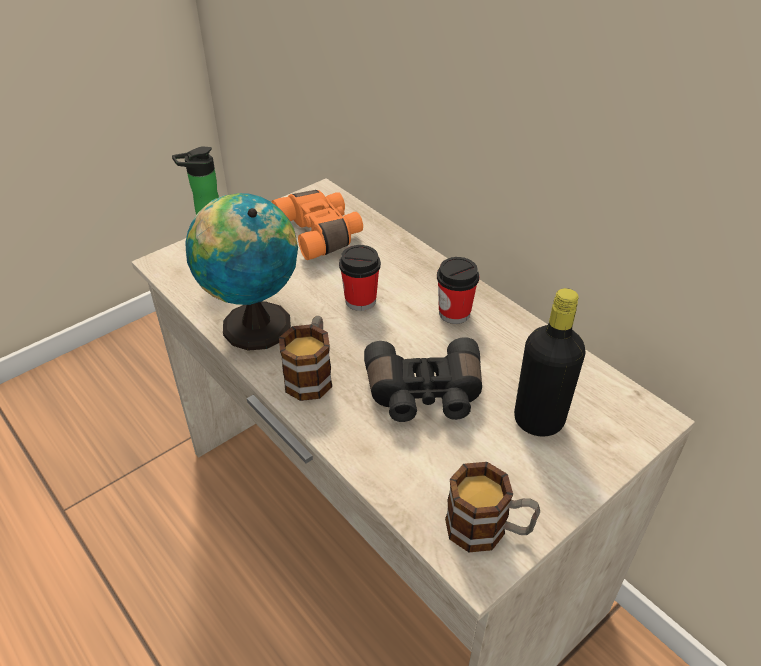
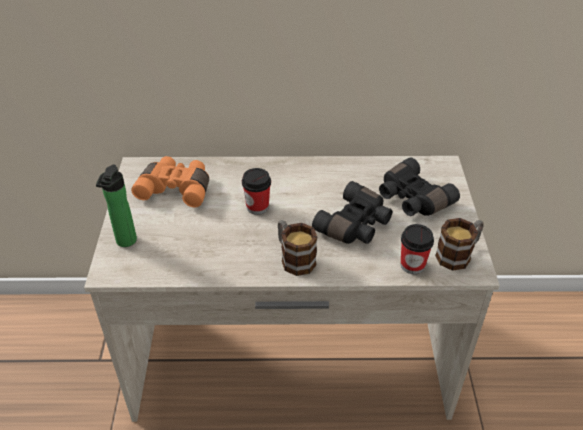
camera: 50 degrees left, 0 degrees up
(252, 324) = (224, 260): globe -> none
(454, 313) = (309, 180): cup -> cup (412, 265)
(538, 421) = (412, 199): black bottle -> black binoculars

